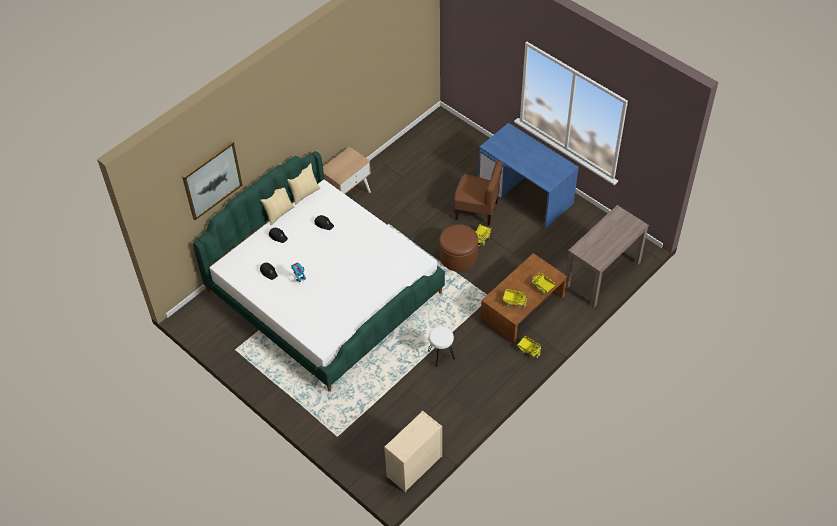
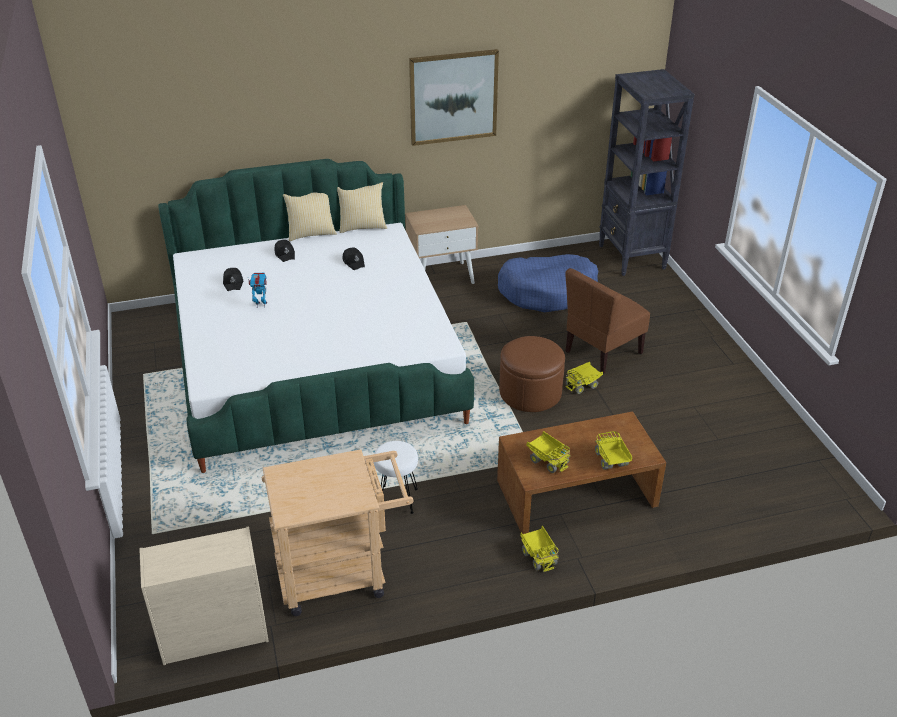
camera: 30 degrees right, 15 degrees down
(212, 180) = (206, 116): picture -> picture (453, 97)
(417, 179) = (548, 292): none -> blue dog bed
(447, 129) = (632, 257): none -> black bookcase
(447, 407) = (342, 574): none -> beige cart
(477, 210) = (602, 352): brown chair -> brown chair turned 90 degrees clockwise
(526, 193) = (692, 359): blue desk -> none
(602, 274) = (745, 504): brown console table -> none

